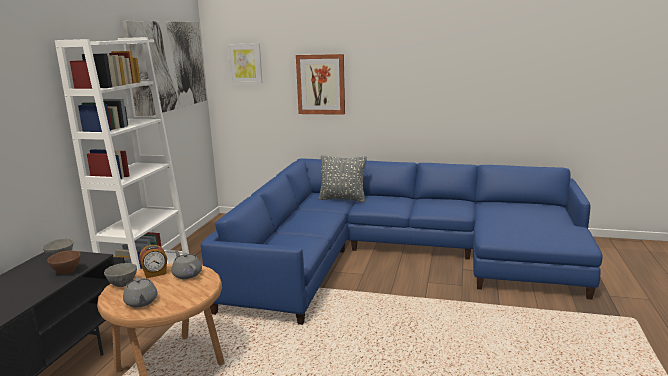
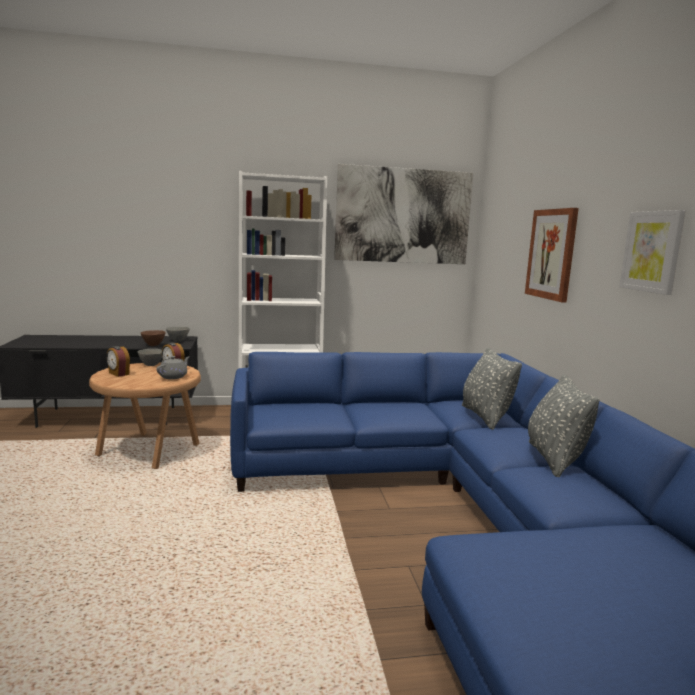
camera: 65 degrees right, 5 degrees down
(141, 302) = (118, 374): grey teapot -> alarm clock
(245, 63) = (502, 222): picture -> picture (652, 251)
(412, 200) = (554, 460): none -> grey pillow

